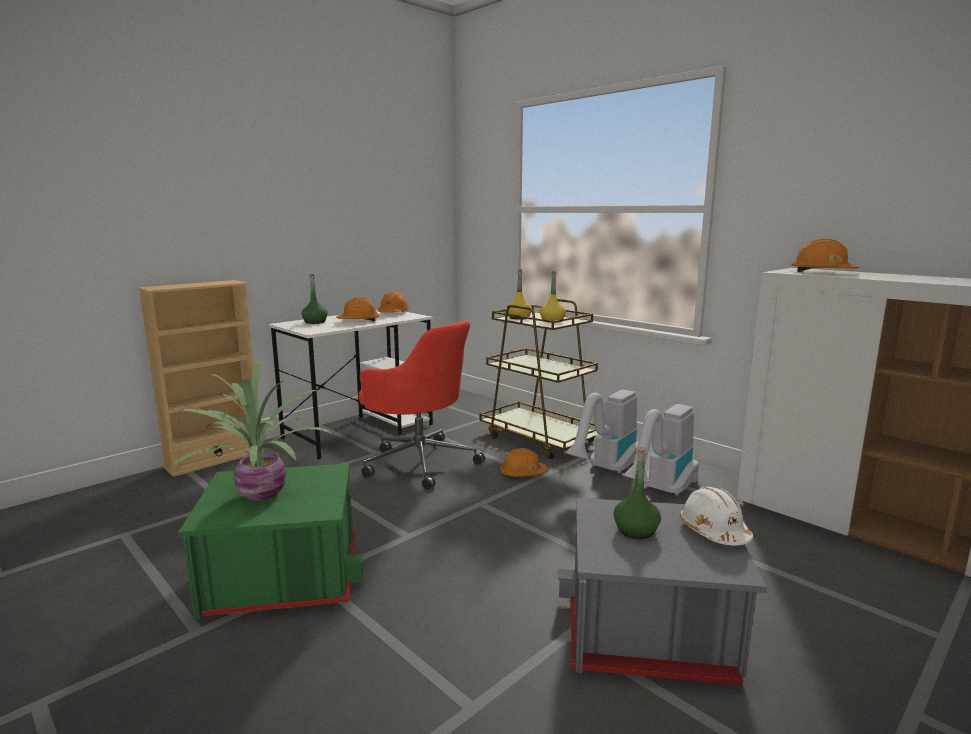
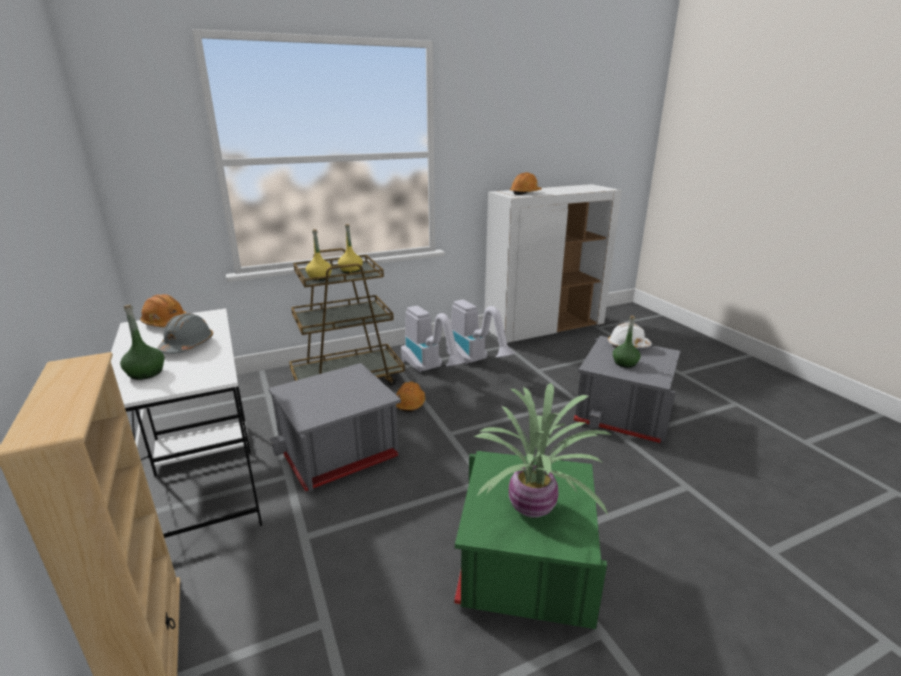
camera: 70 degrees left, 10 degrees up
(359, 321) = (187, 346): orange hard hat -> grey hard hat
(419, 462) = (339, 451): red office chair -> grey storage box

